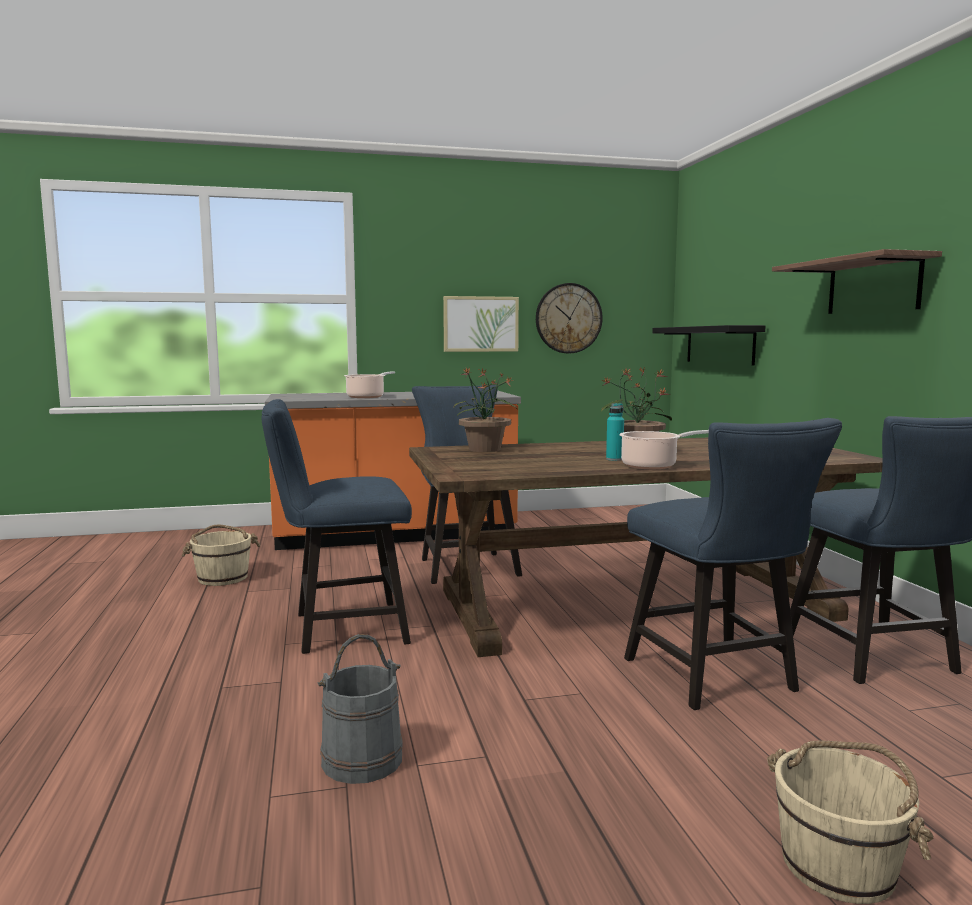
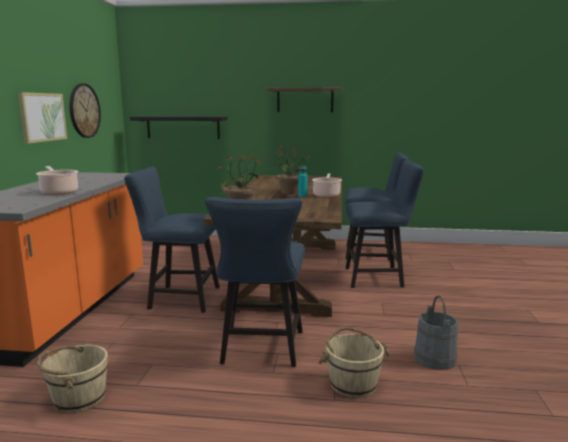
camera: 70 degrees left, 5 degrees up
(839, 864) = (500, 293): beige bucket -> beige bucket (352, 383)

